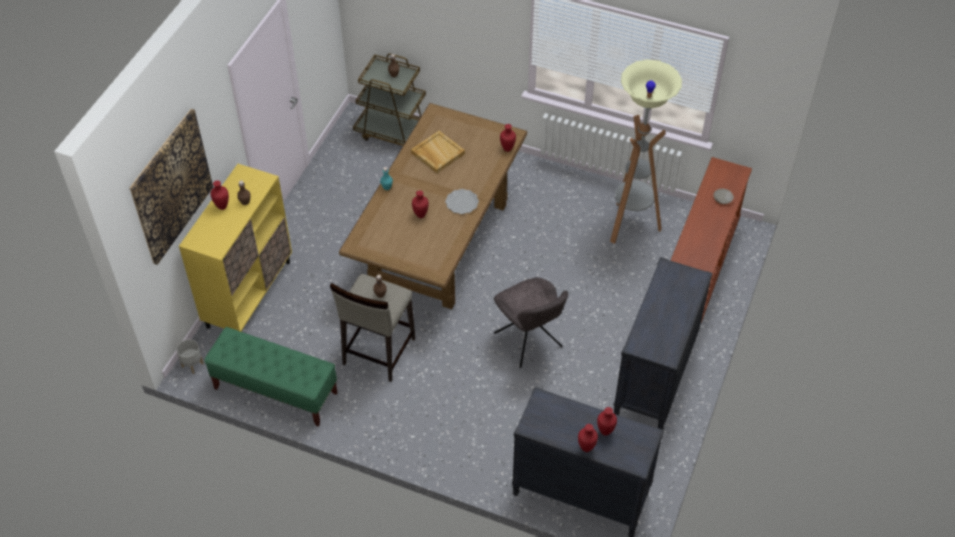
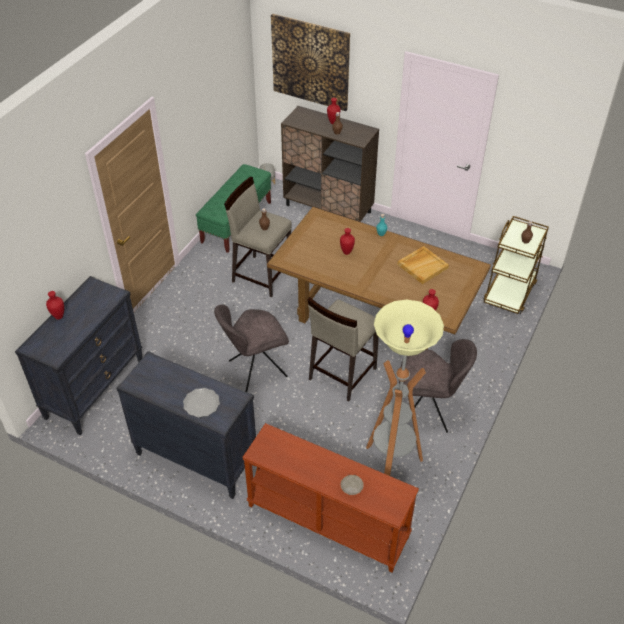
camera: 95 degrees right, 5 degrees down
(249, 293) = (328, 209): yellow cabinet -> brown cabinet
(461, 203) = (359, 278): plate -> plate (201, 403)
(525, 266) = (341, 374): none -> beige stool
(562, 199) = (427, 411): none -> grey chair
(606, 431) = (69, 330): red vase -> none

